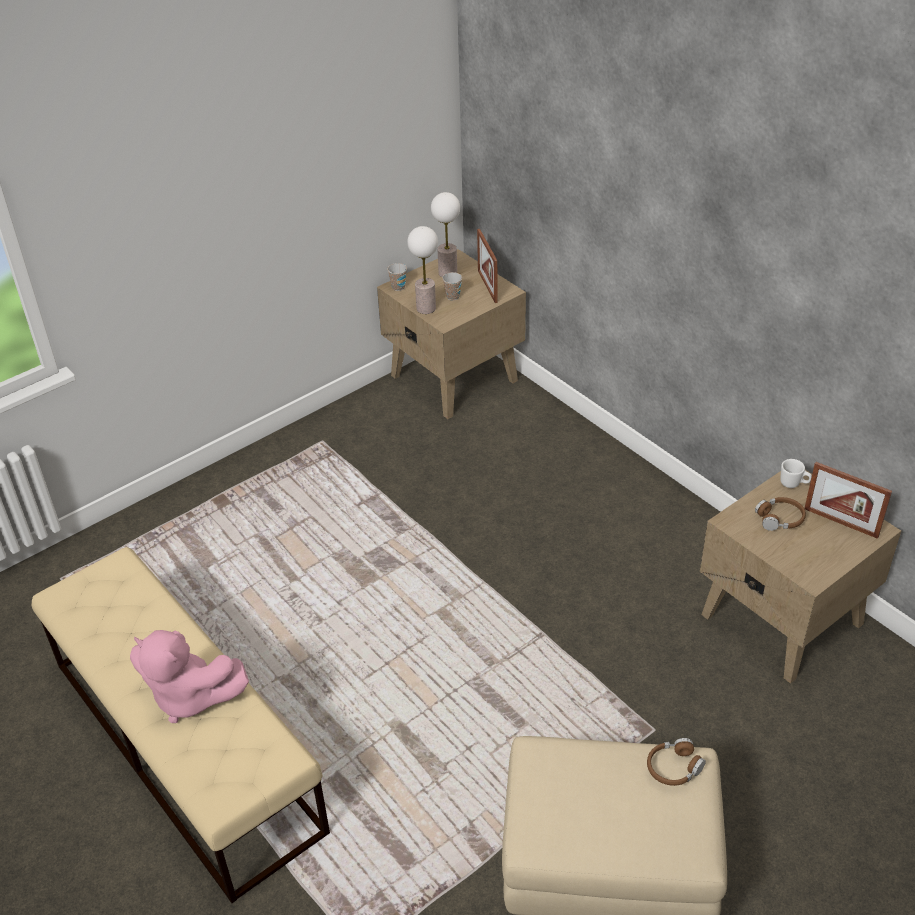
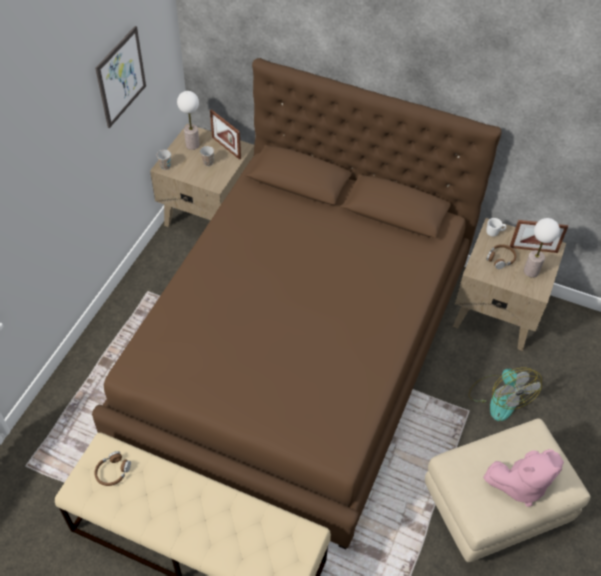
camera: 30 degrees left, 10 degrees up
(189, 696) = (219, 522): pink plush toy -> pink plush toy (520, 484)
(340, 136) = (121, 77): none -> picture
(425, 308) = (195, 177): table lamp -> table lamp (531, 271)
(463, 571) = (299, 352): none -> brown bed
(673, 768) = (530, 440): brown headphones -> brown headphones (113, 472)
(712, 730) = (499, 397): none -> fan

